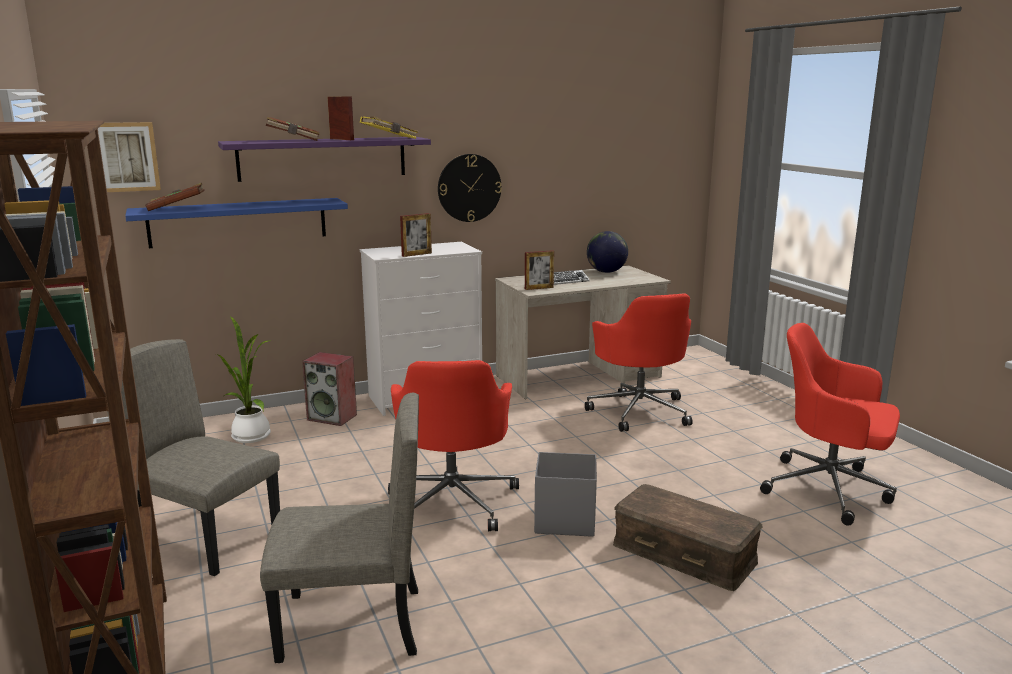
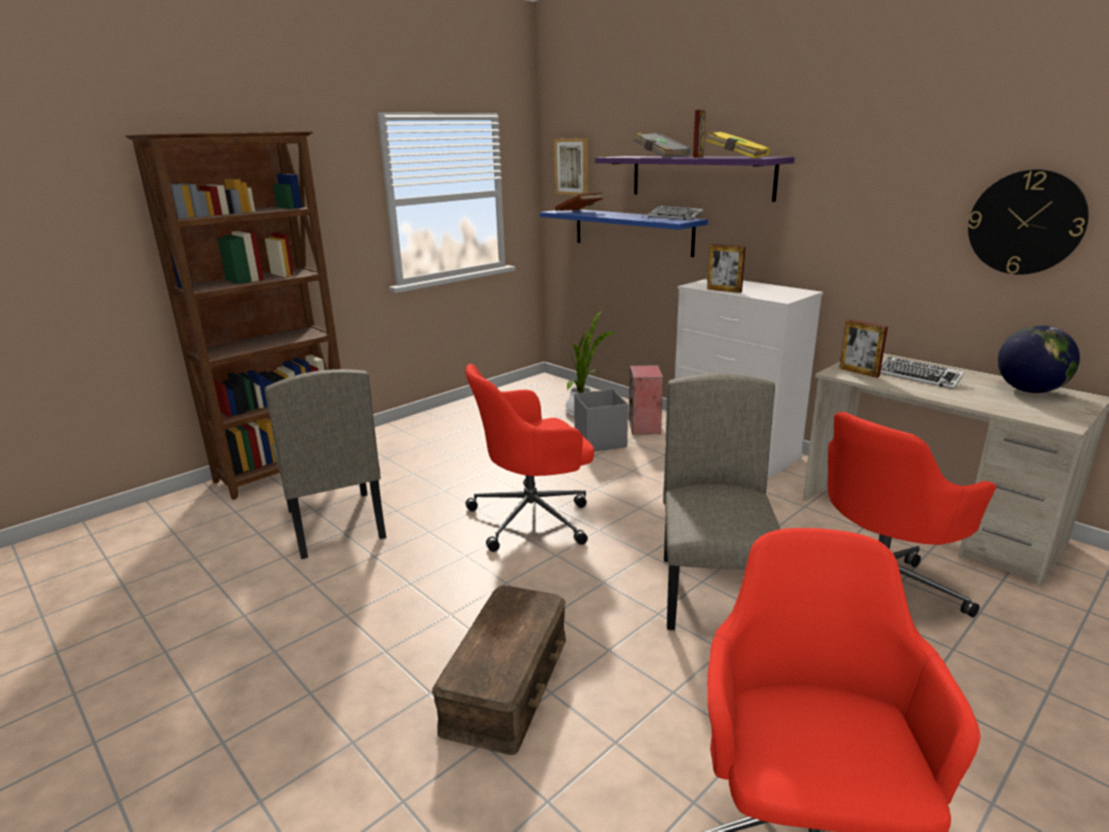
camera: 70 degrees right, 5 degrees up
(209, 539) = (426, 446): beige chair -> beige chair (715, 594)
(294, 140) = (660, 156): brown book -> grey book
(303, 200) = (674, 217): none -> keyboard
(469, 188) = (850, 226): wall clock -> wall clock (1025, 222)
(564, 520) = (533, 584): grey storage box -> grey storage box (600, 441)

